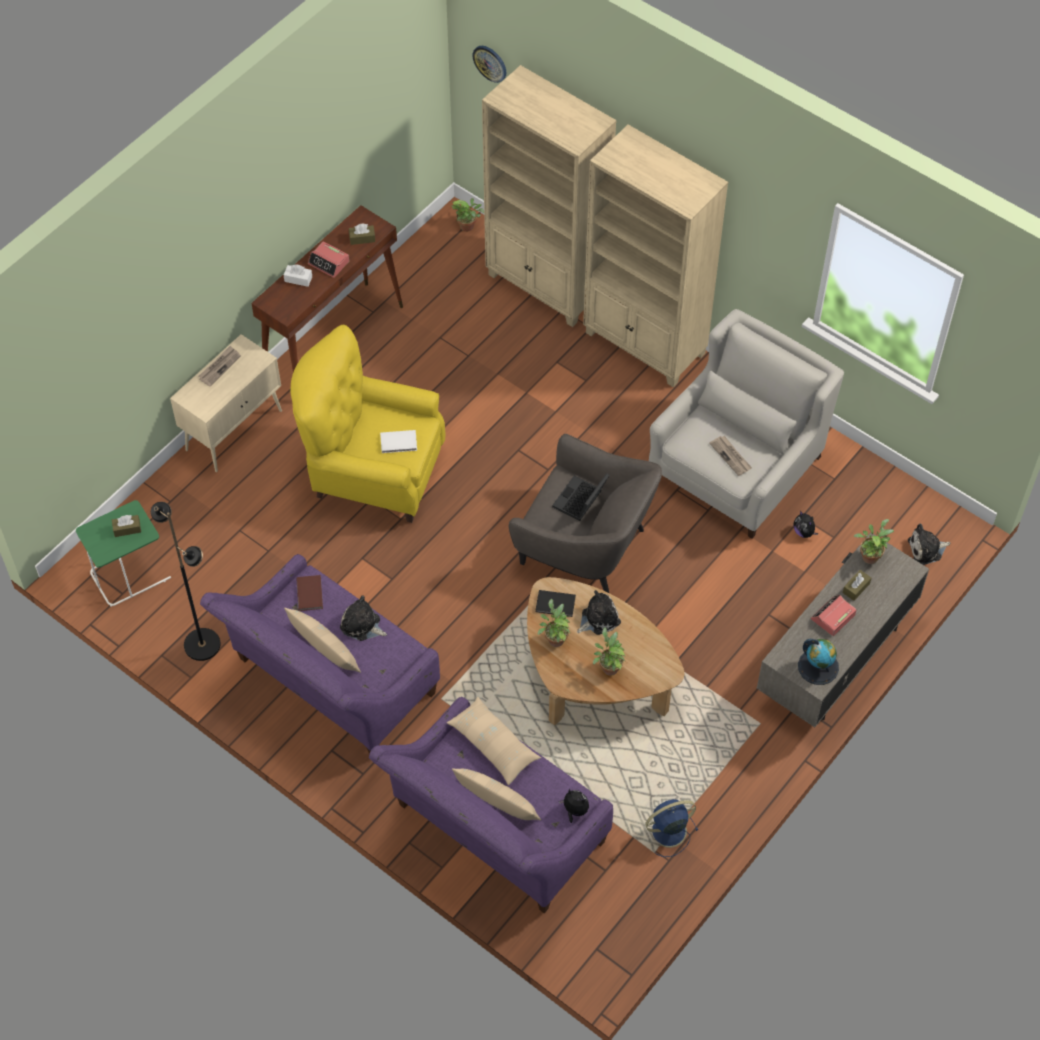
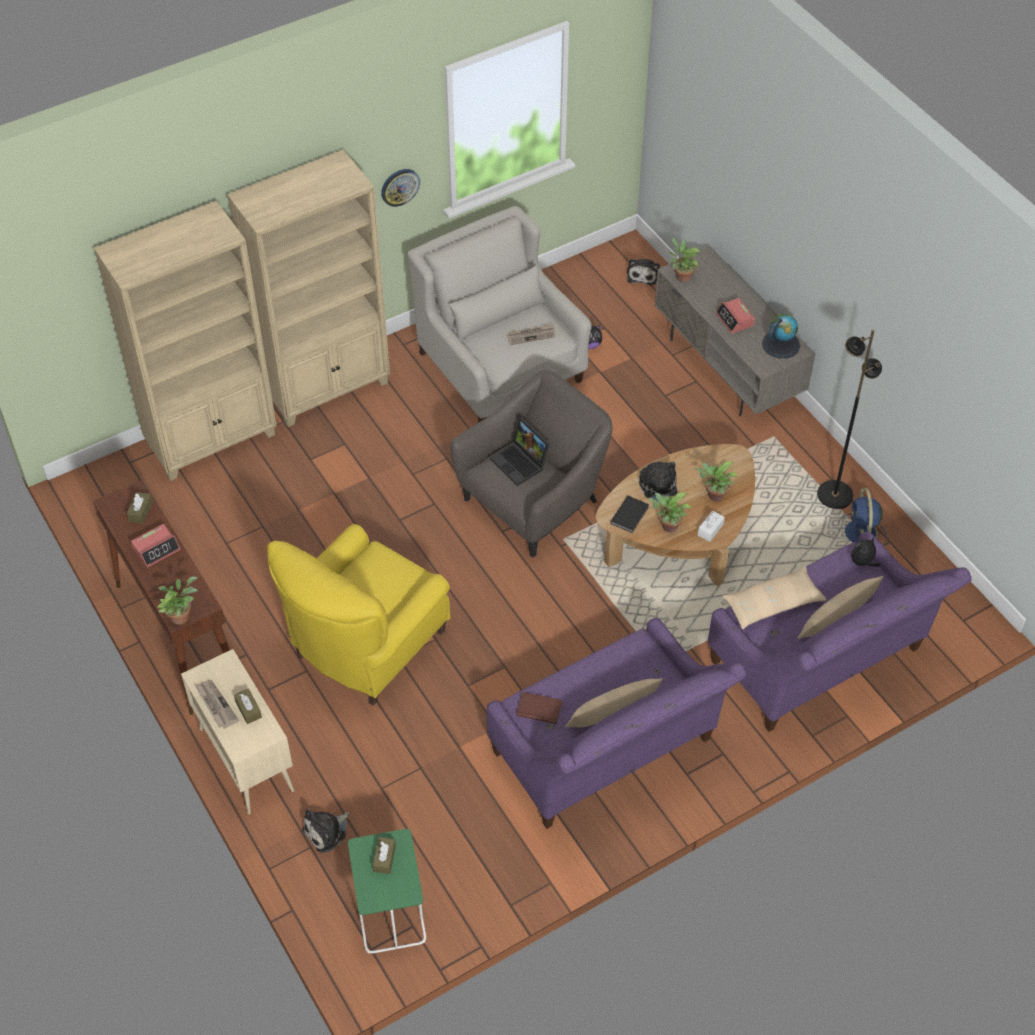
camera: 70 degrees left, 5 degrees down
(202, 644) = (512, 861): black floor lamp -> black floor lamp (834, 495)
(298, 279) = (162, 582): white tissue box -> white tissue box (710, 529)
(362, 625) = (596, 673): plush toy -> plush toy (327, 831)
(399, 443) = (389, 579): white book -> none
(468, 226) = (97, 479): potted plant -> potted plant (181, 615)
(490, 63) = (51, 285): wall clock -> wall clock (400, 187)
(856, 588) = (711, 296): brown tissue box -> brown tissue box (248, 709)

